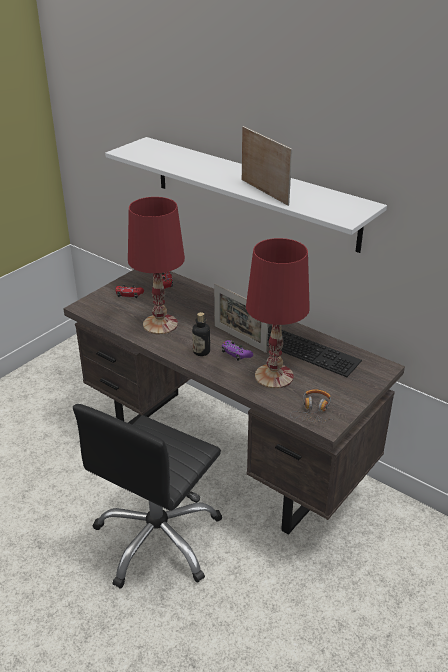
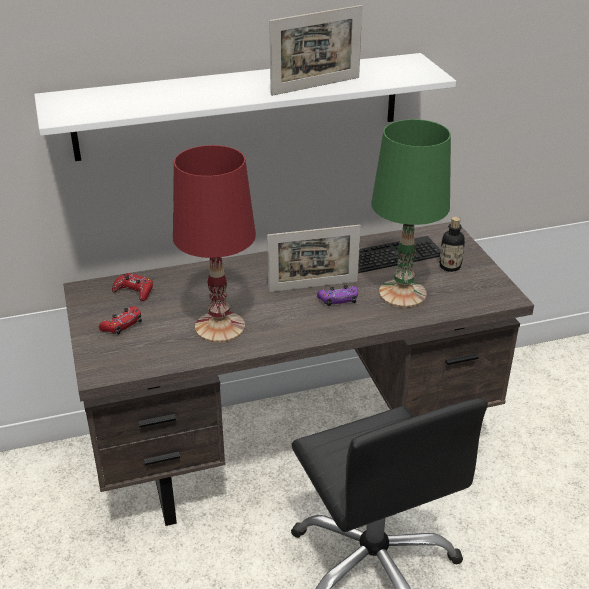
camera: 55 degrees left, 0 degrees up
(201, 351) = (309, 320): bottle -> bottle (450, 266)
(264, 192) = (315, 86): picture frame -> picture frame turned 150 degrees clockwise
(274, 376) = (403, 293): red table lamp -> green table lamp
(313, 411) = (480, 295): headphones -> none

